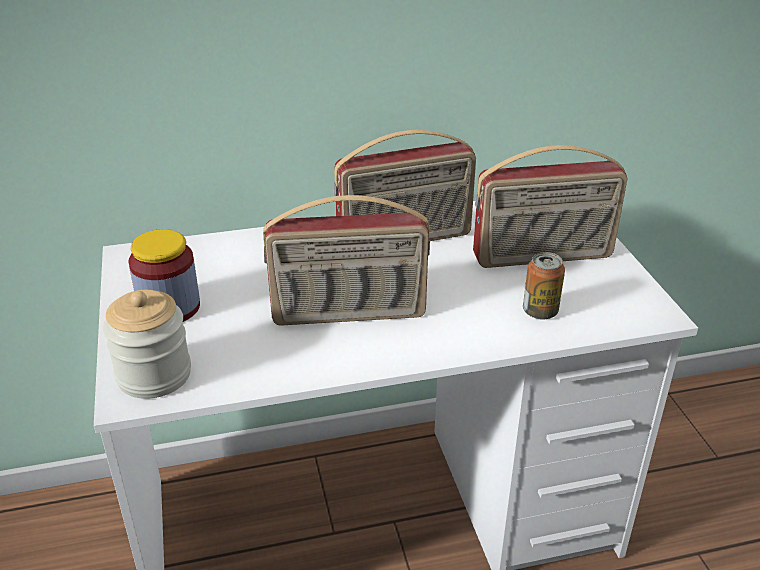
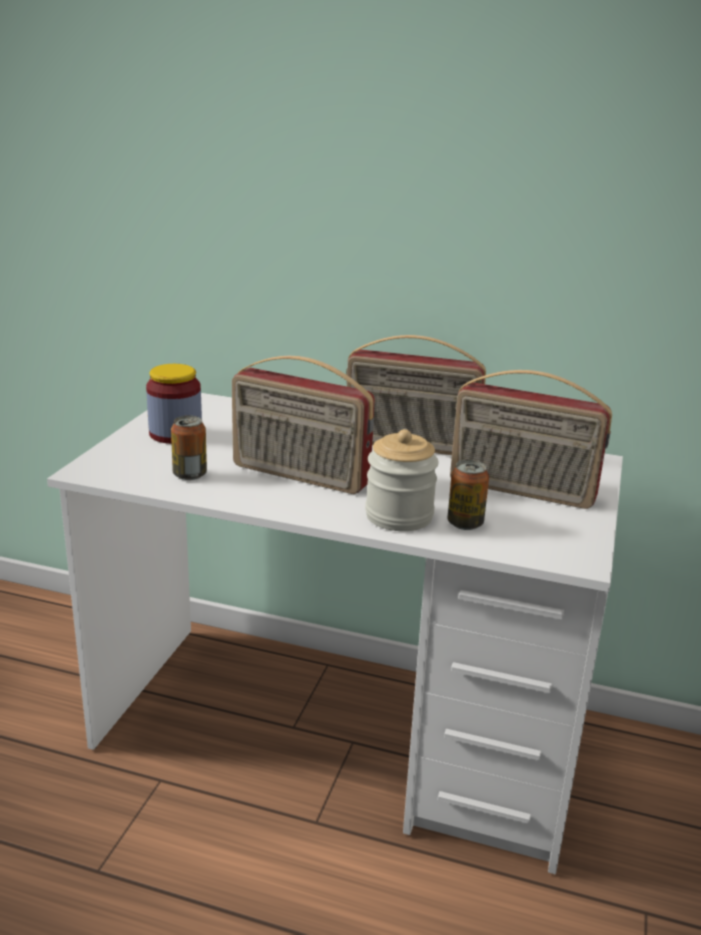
camera: 30 degrees right, 10 degrees down
(154, 375) = (117, 465): jar -> jar (399, 516)
(244, 356) = (190, 475): none -> can

